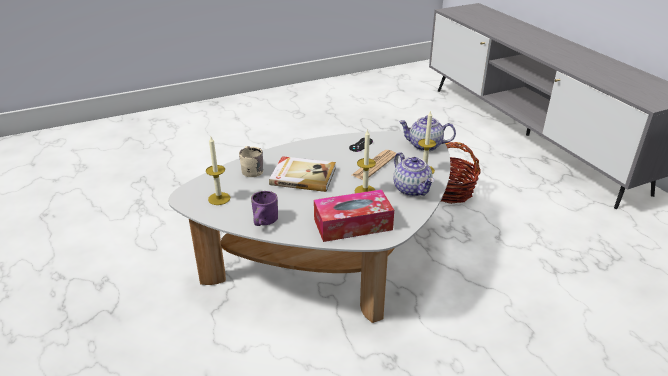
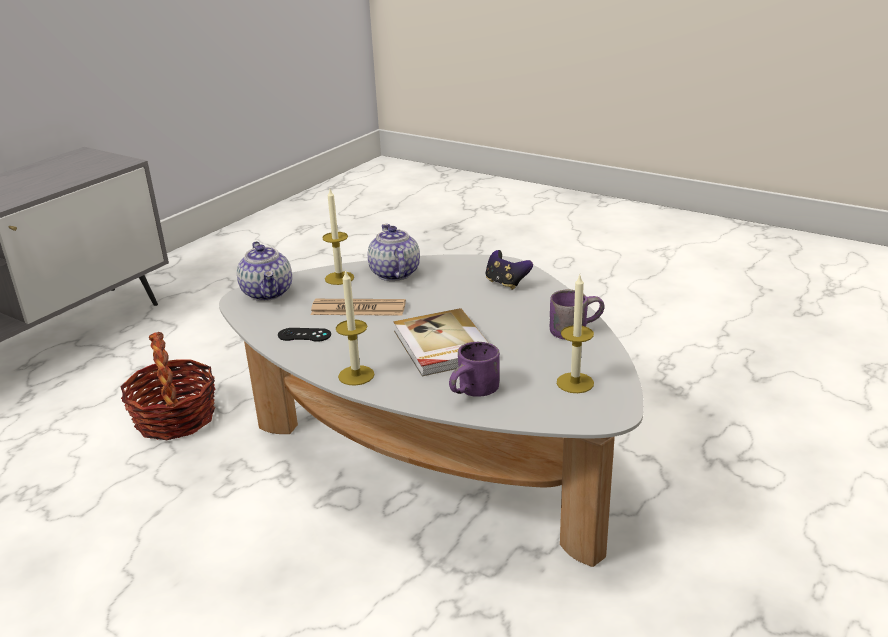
camera: 120 degrees left, 5 degrees down
(249, 170) = (476, 393): beige mug -> purple mug
(353, 224) = (506, 283): tissue box -> game controller
(365, 191) = (430, 296): candle -> candle (356, 375)
(412, 189) = (394, 273): teapot -> teapot turned 45 degrees counterclockwise

